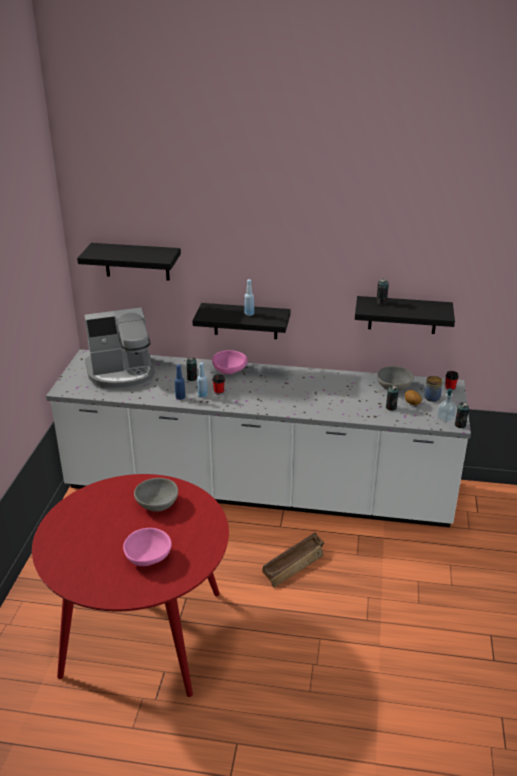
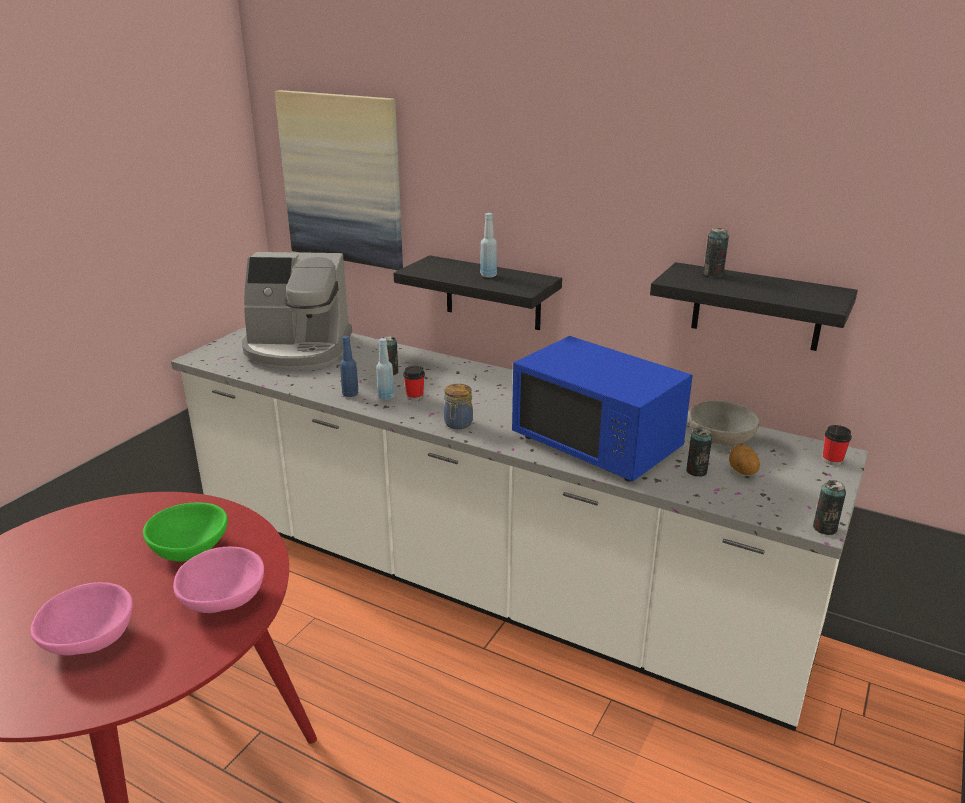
camera: 20 degrees right, 5 degrees down
(136, 261) = (342, 179): black shelf -> picture
(157, 504) = (190, 550): grey bowl -> green bowl
(229, 371) = (455, 371): pink bowl -> pink bowl (222, 600)
(295, 564) = (472, 722): crate -> none
(335, 402) = (597, 444): none -> blue microwave
(432, 398) = (787, 470): jar -> jar (458, 424)
(445, 418) = (798, 510): soap dispenser -> none

